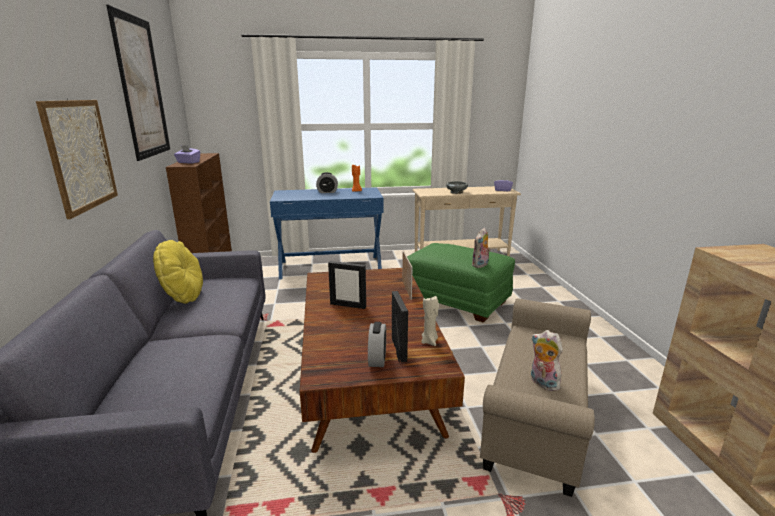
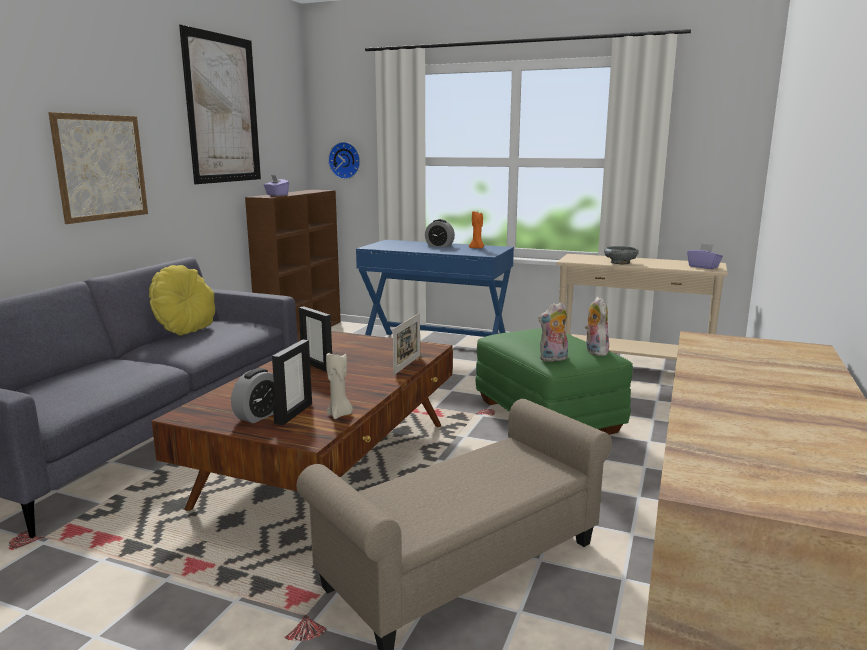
camera: 30 degrees right, 5 degrees down
(225, 128) = (345, 160): none -> wall clock
(542, 383) = (433, 499): plush toy -> plush toy (594, 351)

